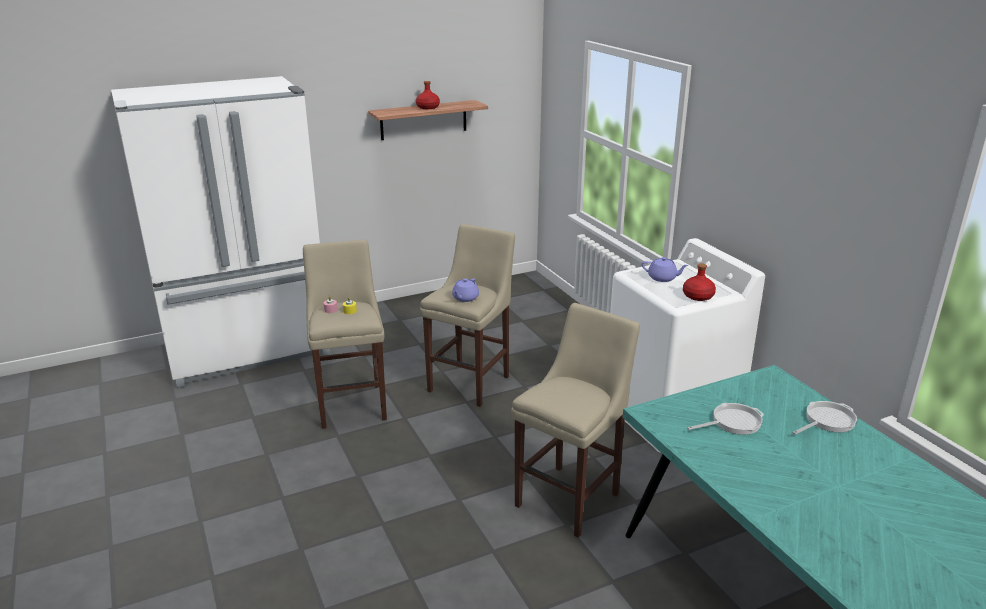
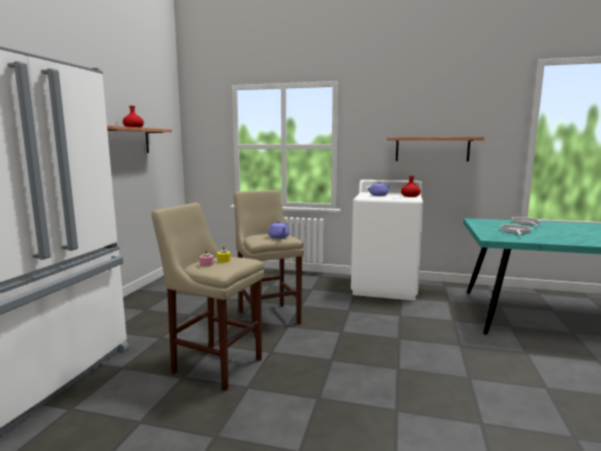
camera: 50 degrees left, 15 degrees down
(571, 497) = (433, 334): beige stool -> none
(789, 224) = (432, 149): none -> shelf

